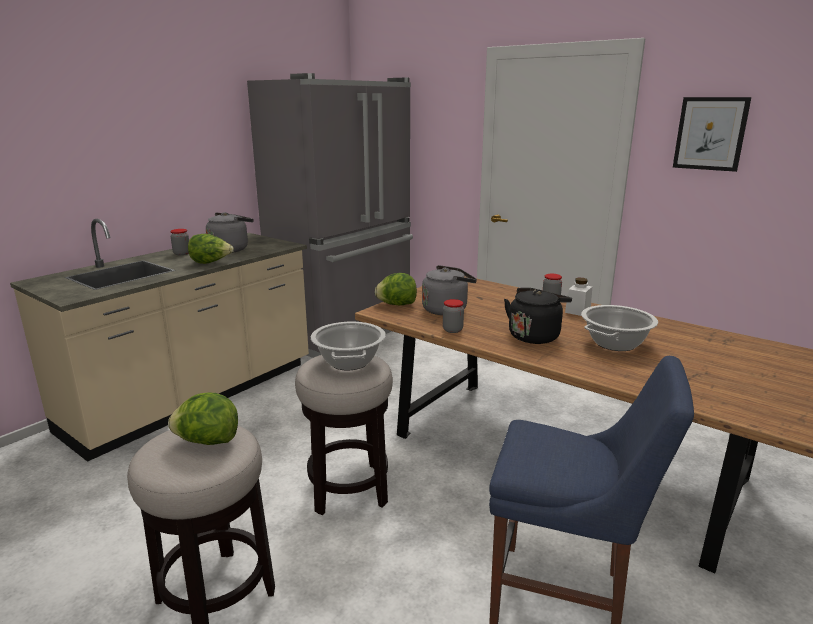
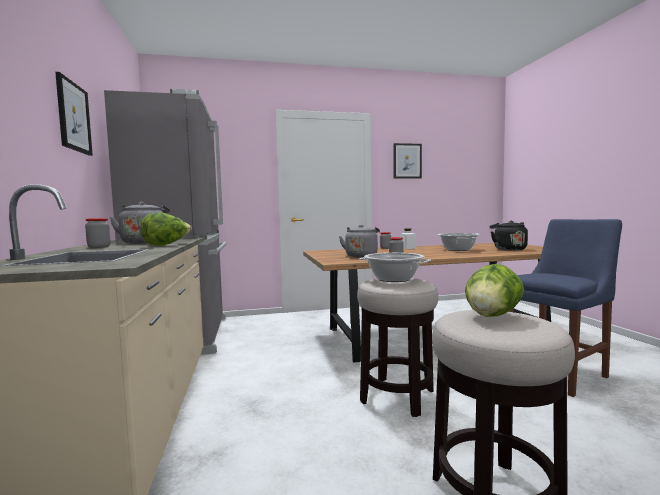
camera: 50 degrees left, 15 degrees down
(197, 126) = (73, 117): none -> picture
(397, 304) = (330, 259): lettuce -> none
(535, 336) = (429, 253): black kettle -> black kettle (508, 249)

